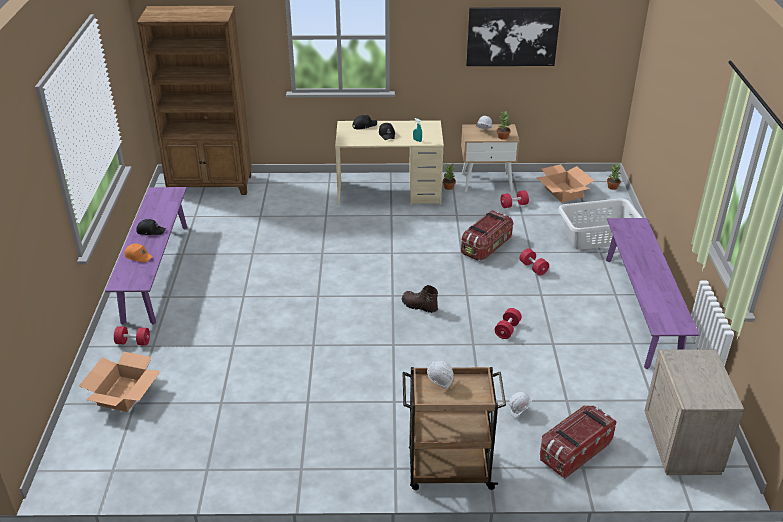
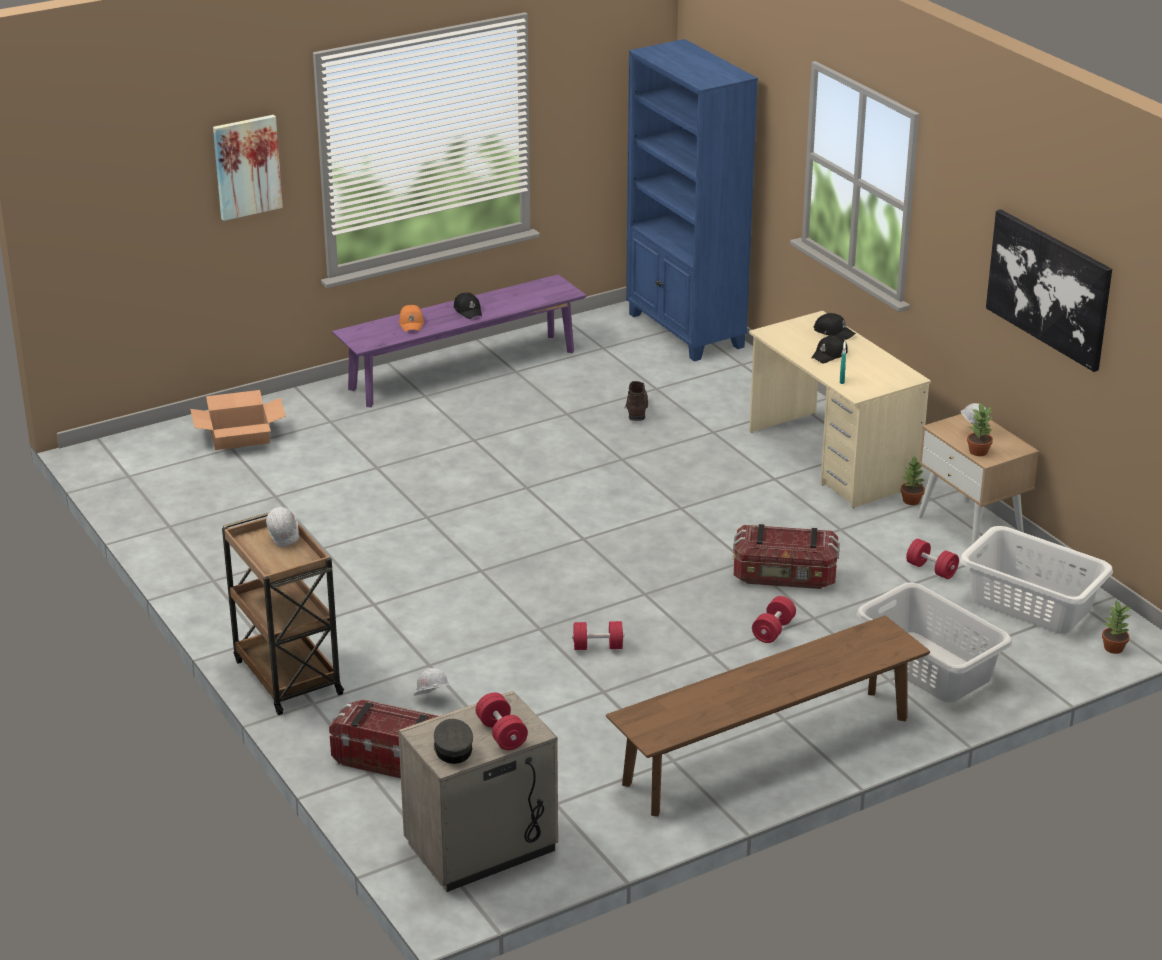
camera: 60 degrees right, 5 degrees down
(36, 198) = (247, 167): none -> picture
(133, 342) = (325, 408): red dumbbell -> red dumbbell (501, 734)
(211, 185) = (685, 331): brown bookcase -> blue bookcase
(419, 306) = (580, 565): brown boot -> brown boot (636, 411)
(563, 192) = (1031, 604): cardboard box -> white laundry basket
(641, 309) = (767, 751): purple bench -> brown bench
(713, 393) = (452, 749): none -> grey cap

